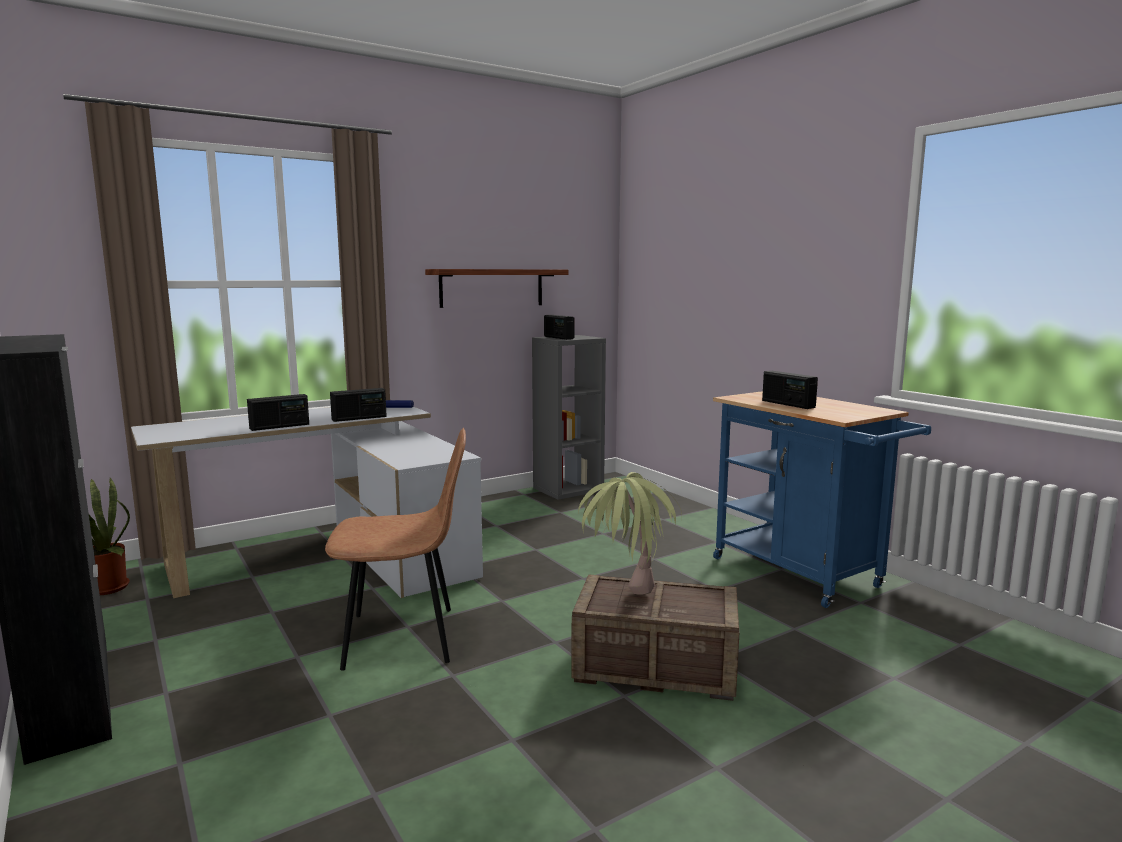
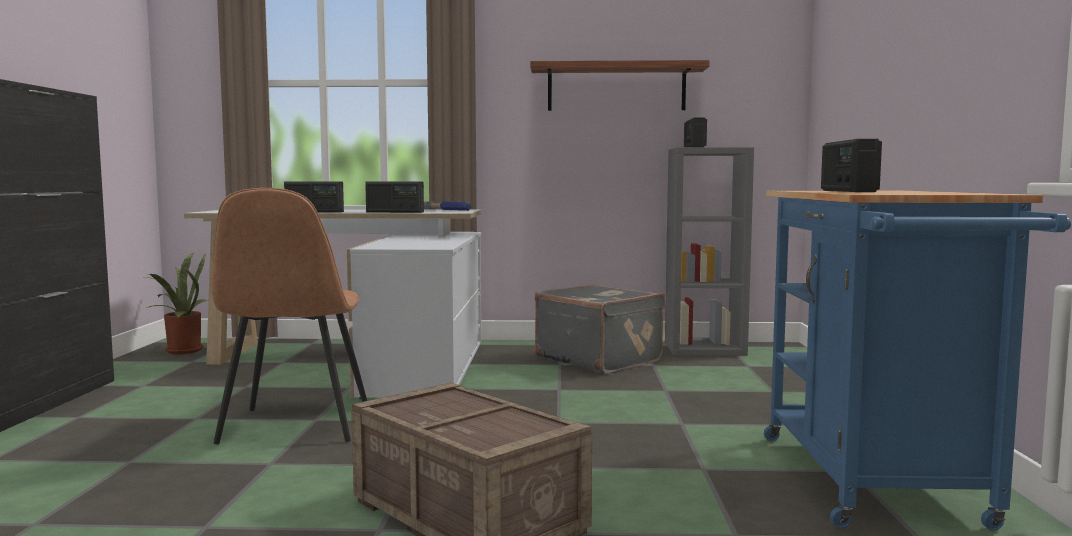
camera: 35 degrees right, 5 degrees down
(404, 638) = (295, 426): brown chair -> brown chair turned 60 degrees clockwise
(516, 514) = (599, 359): none -> grey suitcase
(625, 603) = (421, 410): potted plant -> none

